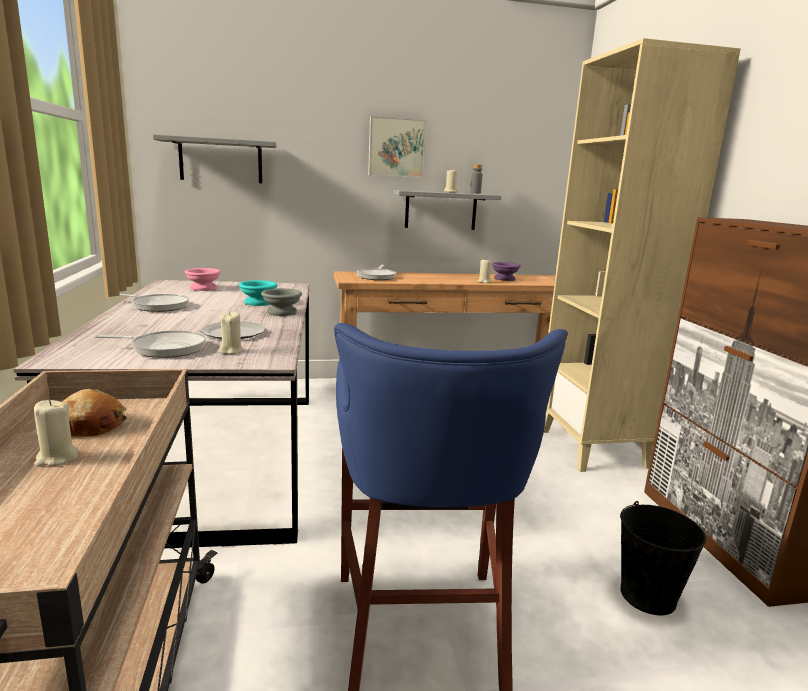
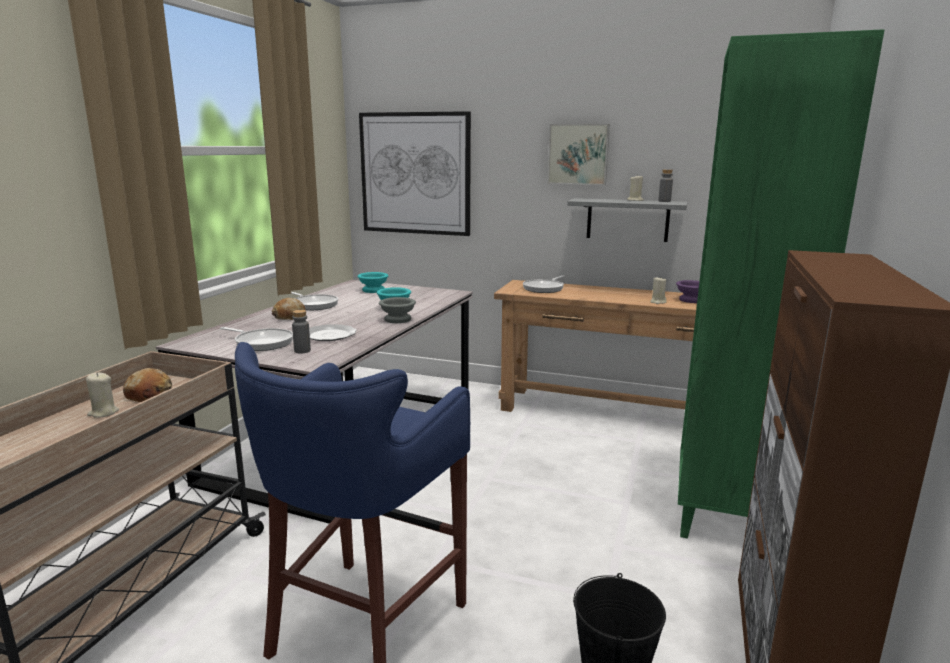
camera: 30 degrees right, 0 degrees up
(149, 319) = (289, 316): none -> bread
(204, 288) = (374, 290): pink bowl -> turquoise bowl
(221, 161) = (415, 174): grey shelf -> picture
(231, 351) = (302, 351): beige candle -> grey bottle
(594, 448) = (728, 516): beige bookcase -> green bookcase

